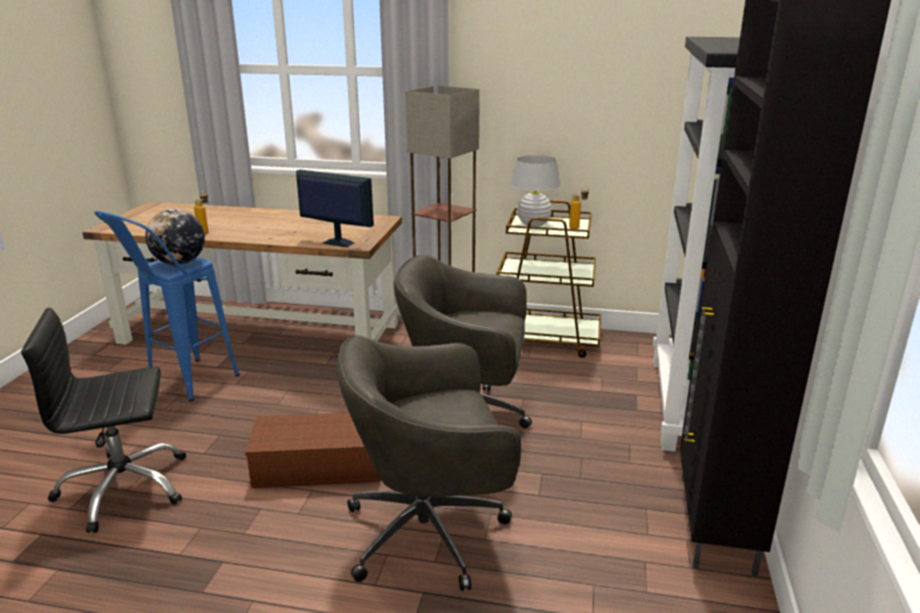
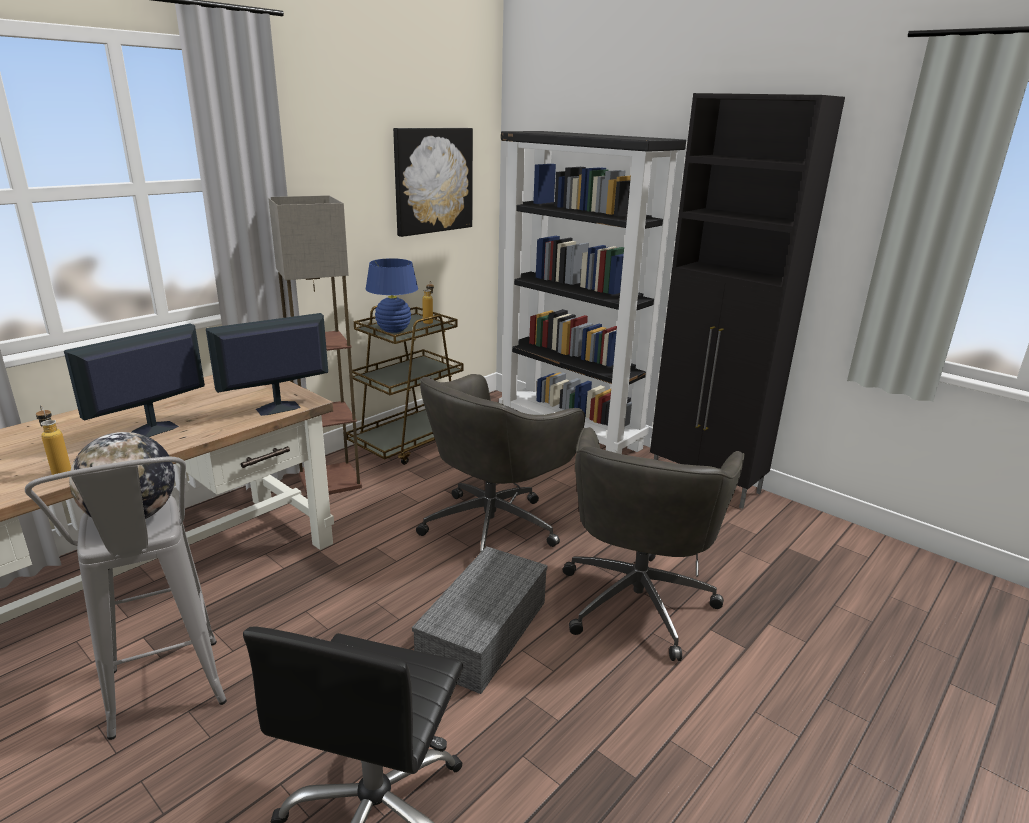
camera: 60 degrees left, 0 degrees up
(183, 385) = (167, 702): blue stool -> grey stool
(271, 230) = (152, 430): none -> monitor
(317, 466) = (484, 634): brown storage box -> grey storage box
(533, 224) = (393, 330): white table lamp -> blue table lamp
(637, 86) = (433, 180): none -> picture

